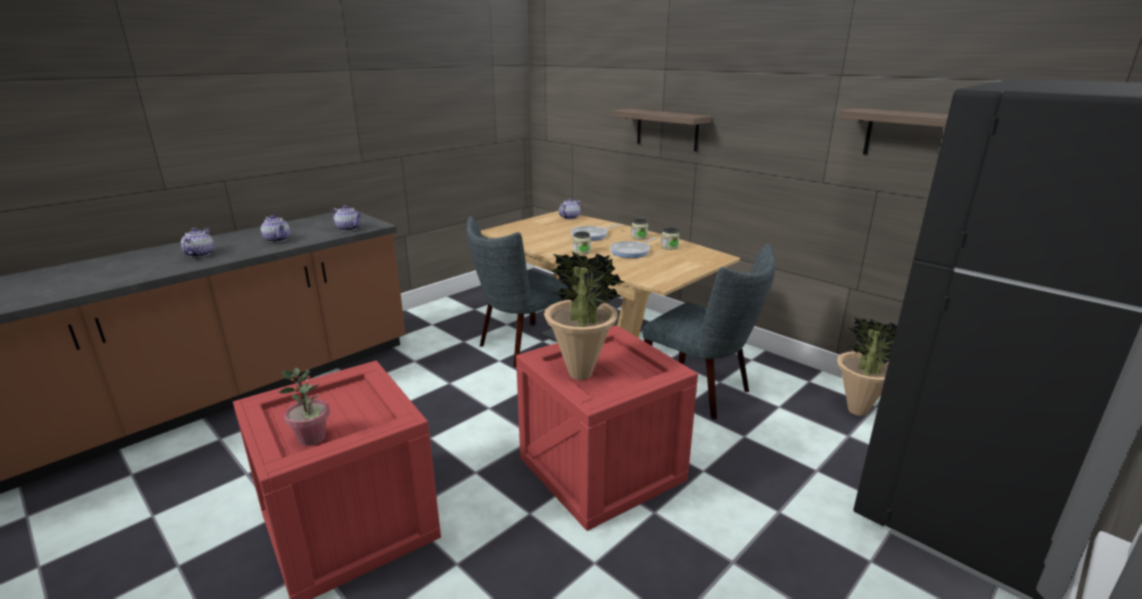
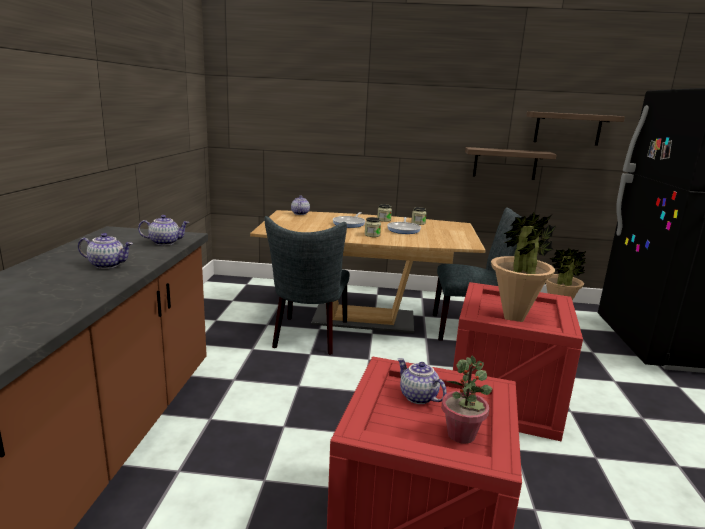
camera: 40 degrees left, 5 degrees down
(199, 254) = (38, 297): teapot -> teapot (417, 397)
(667, 129) = (372, 131): shelf -> shelf (505, 163)

